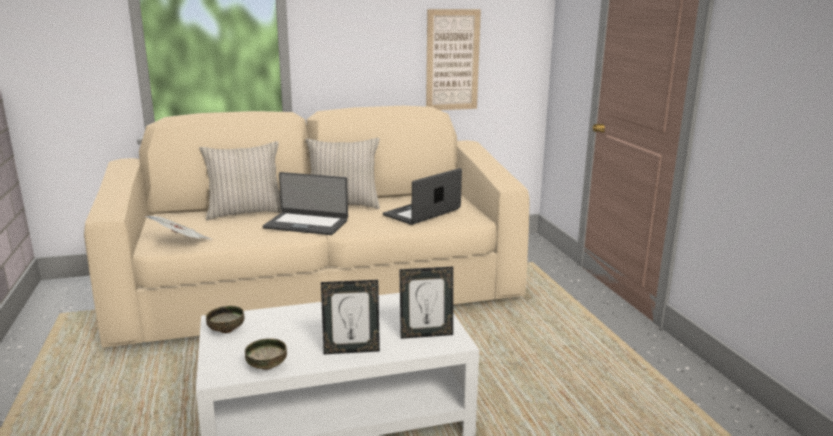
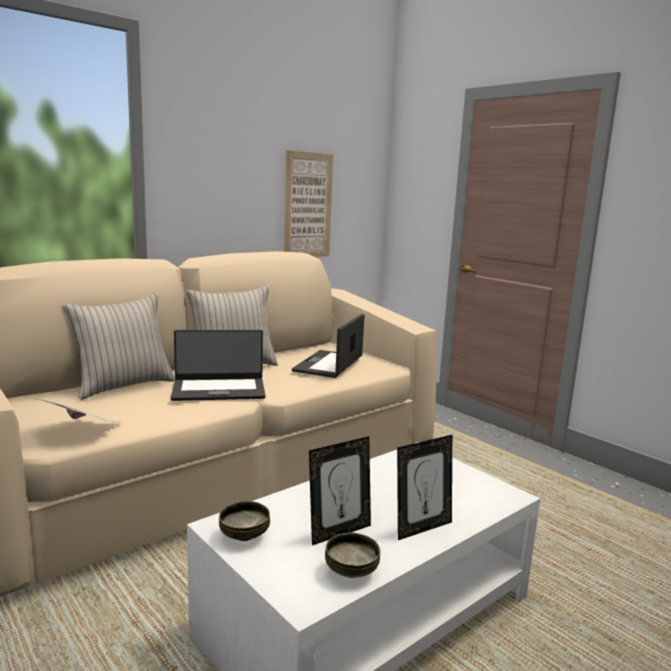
camera: 25 degrees left, 5 degrees down
(426, 334) = (472, 492): picture frame -> picture frame (339, 532)

